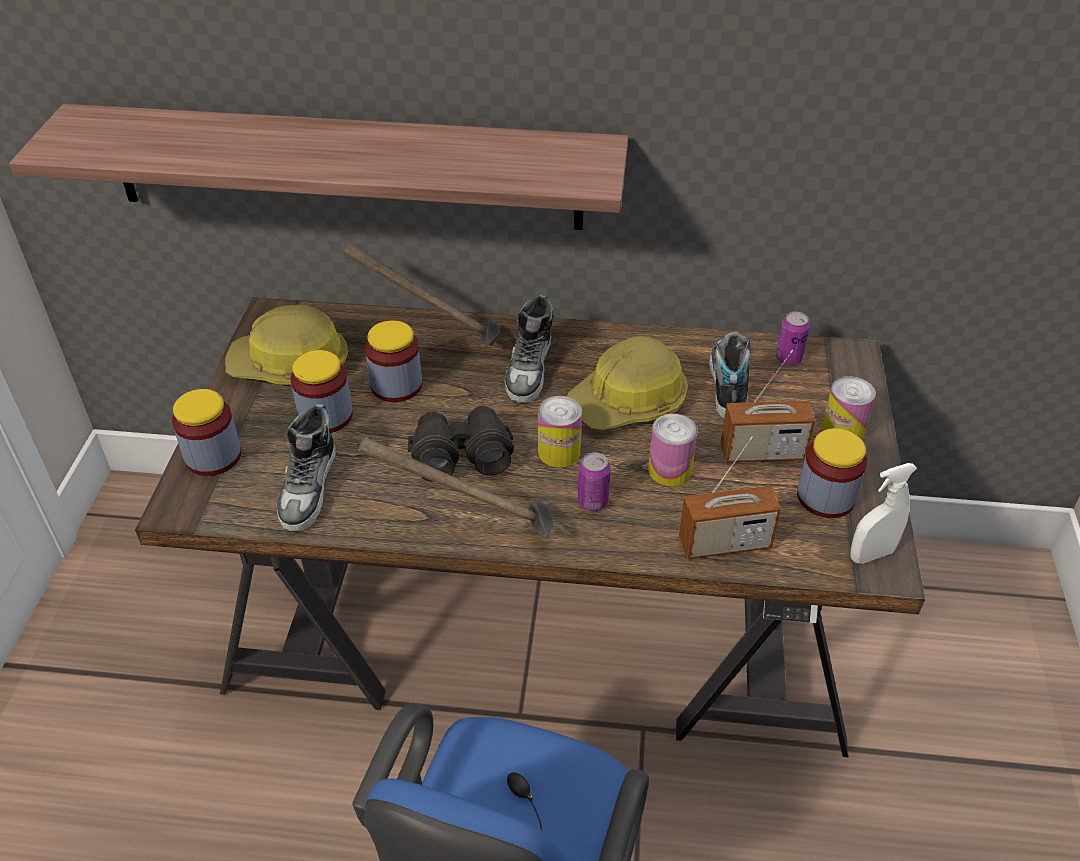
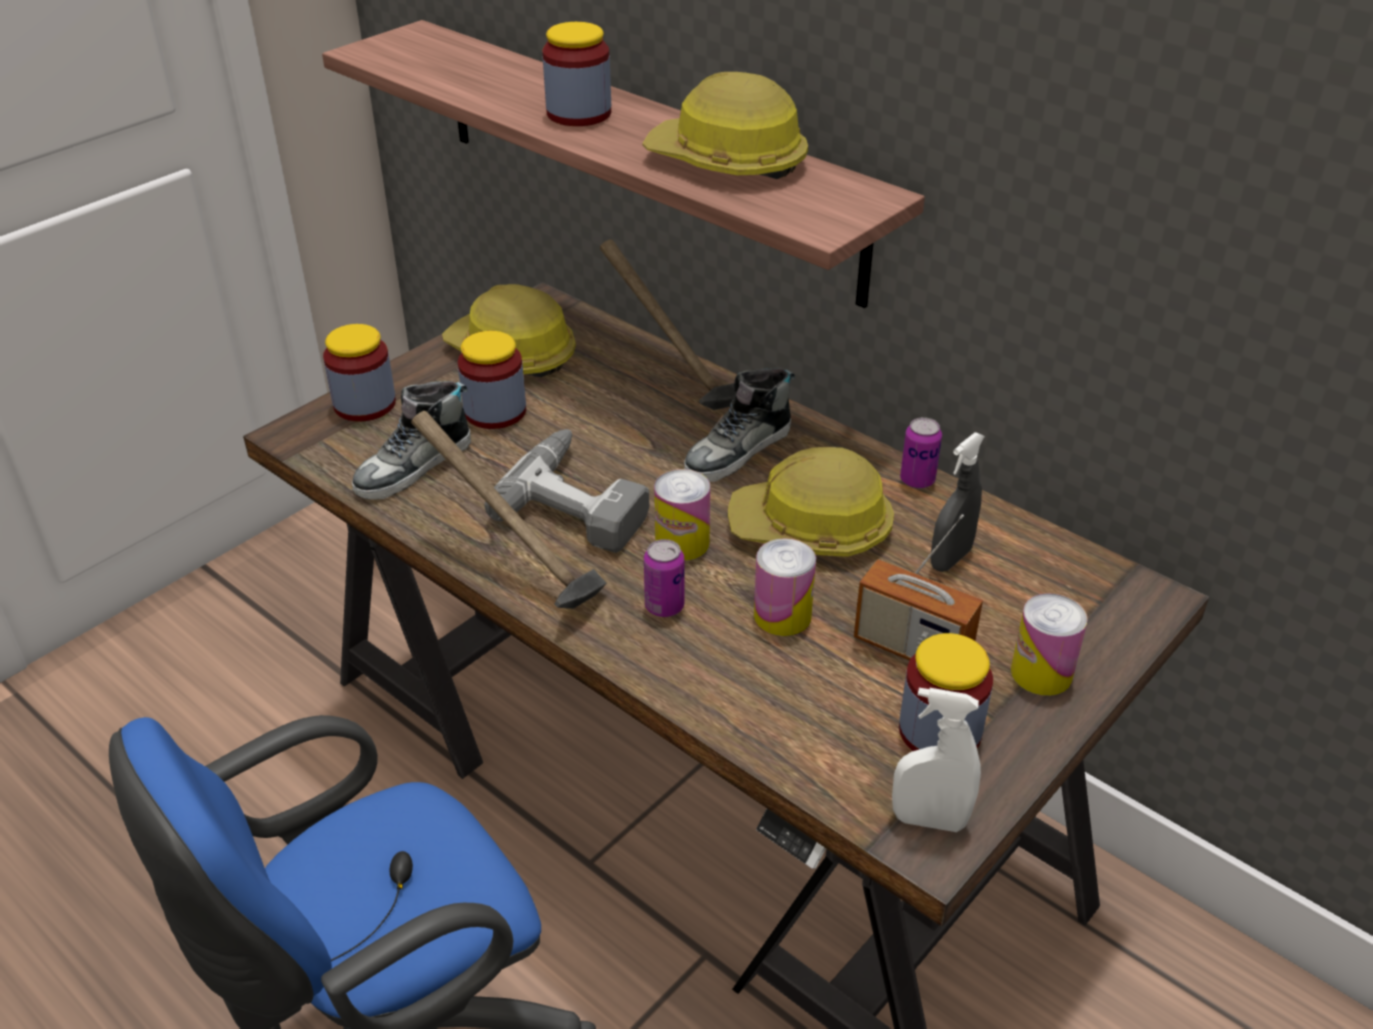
camera: 35 degrees right, 5 degrees down
(396, 385) = (589, 412): jar -> jar (579, 114)
(461, 454) = (582, 500): black binoculars -> power drill
(471, 153) = (728, 161): none -> hard hat
(724, 543) = (763, 718): radio -> none
(727, 383) = (950, 559): shoe -> grey spray bottle
(788, 358) = (1059, 565): can -> can (917, 480)

